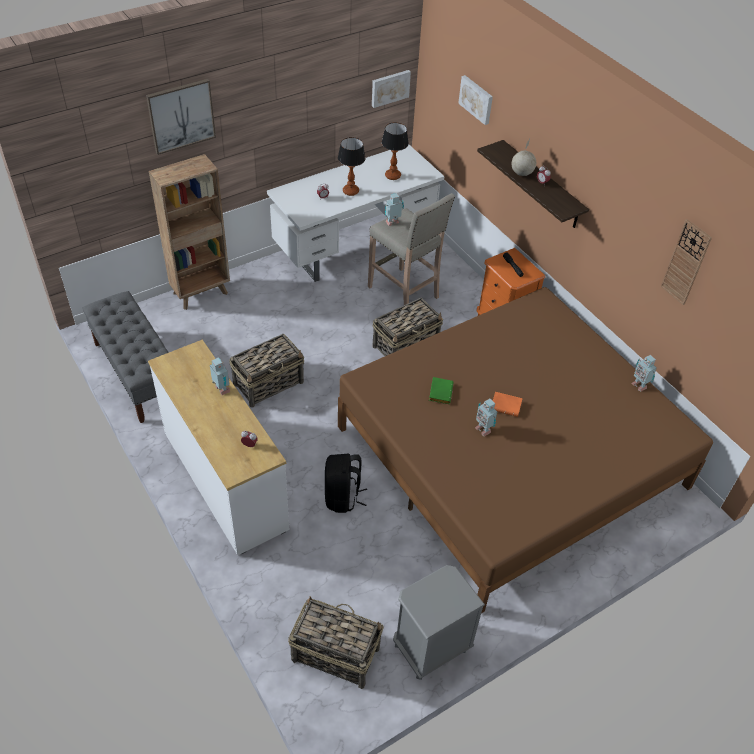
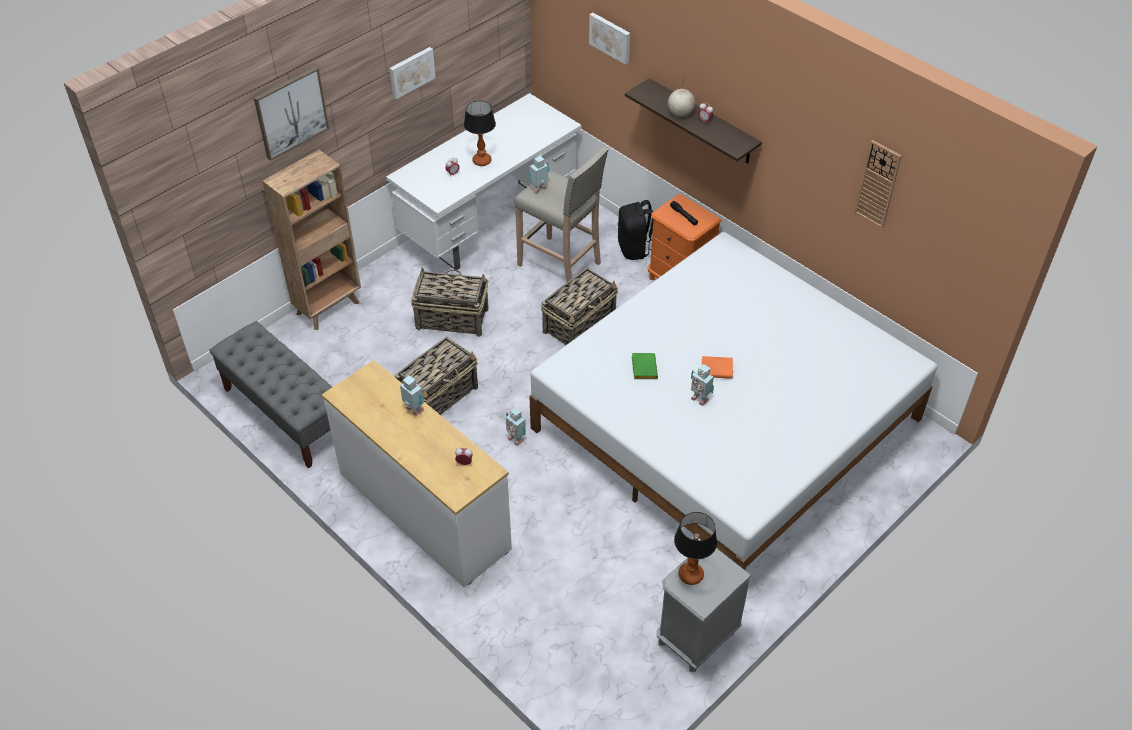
camera: 10 degrees left, 0 degrees up
(334, 653) = (598, 665): basket -> basket (451, 318)
(342, 497) = (559, 503): black backpack -> black backpack (635, 249)
(390, 88) = (504, 36): picture -> picture (411, 72)
(392, 176) = (523, 134): table lamp -> table lamp (690, 575)
(511, 457) = (726, 424): brown bed -> white bed
(639, 385) = (849, 320): toy robot -> toy robot (516, 438)

